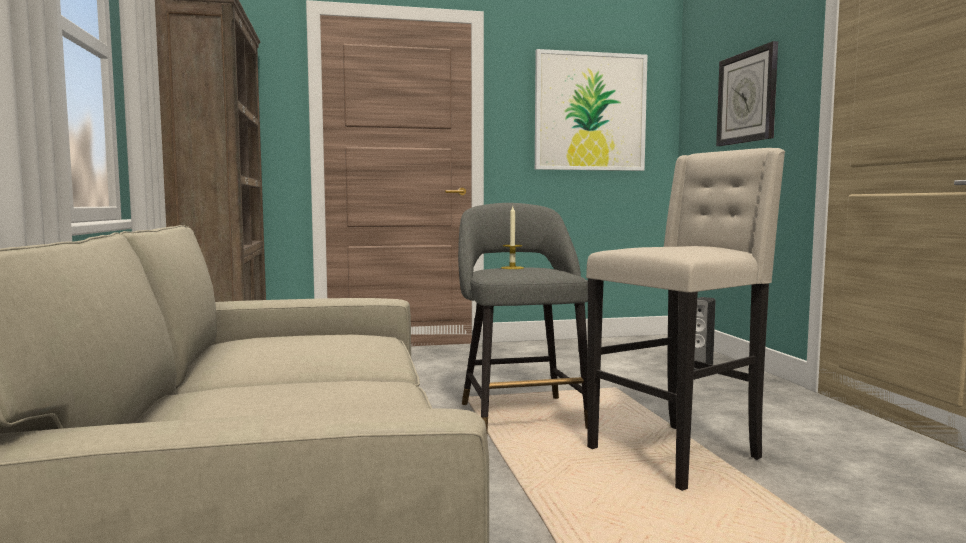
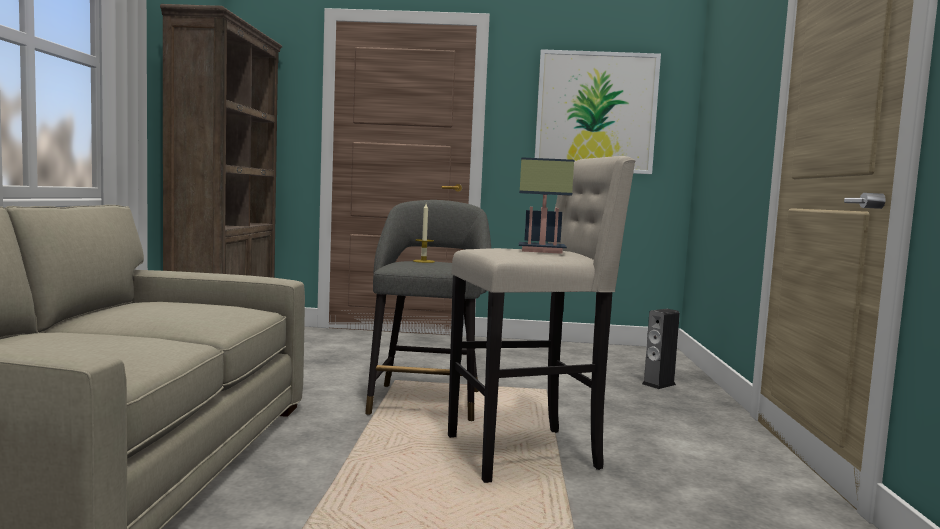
camera: 15 degrees right, 0 degrees up
(690, 247) = (539, 251): none -> table lamp
(747, 97) = (736, 100): wall clock -> none

